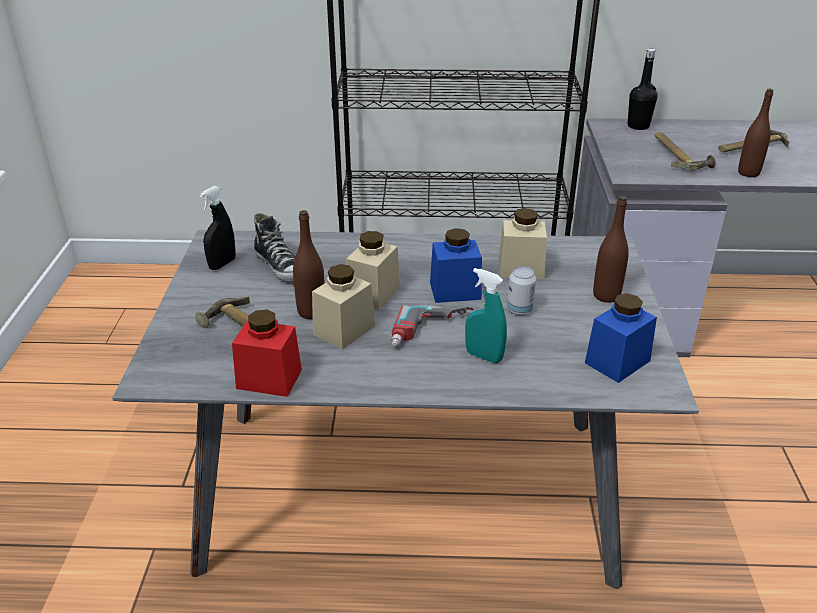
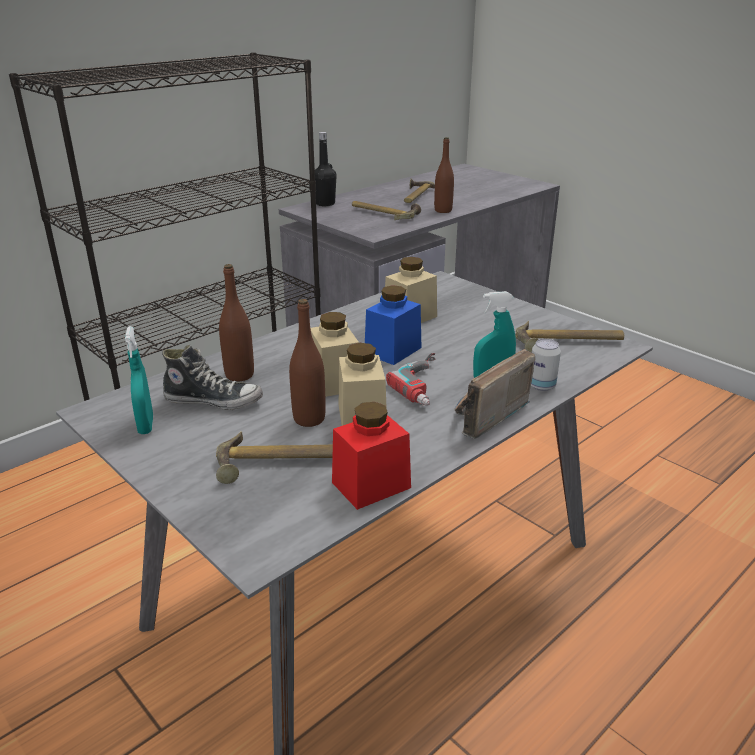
camera: 45 degrees left, 5 degrees down
(222, 264) = (146, 425): black spray bottle -> turquoise spray bottle
(424, 378) = (483, 416): none -> radio
(519, 310) = (458, 342): can -> can (541, 386)
(606, 296) = (492, 309): brown bottle -> brown bottle (239, 375)
(617, 362) = (569, 343): blue jar -> hammer

